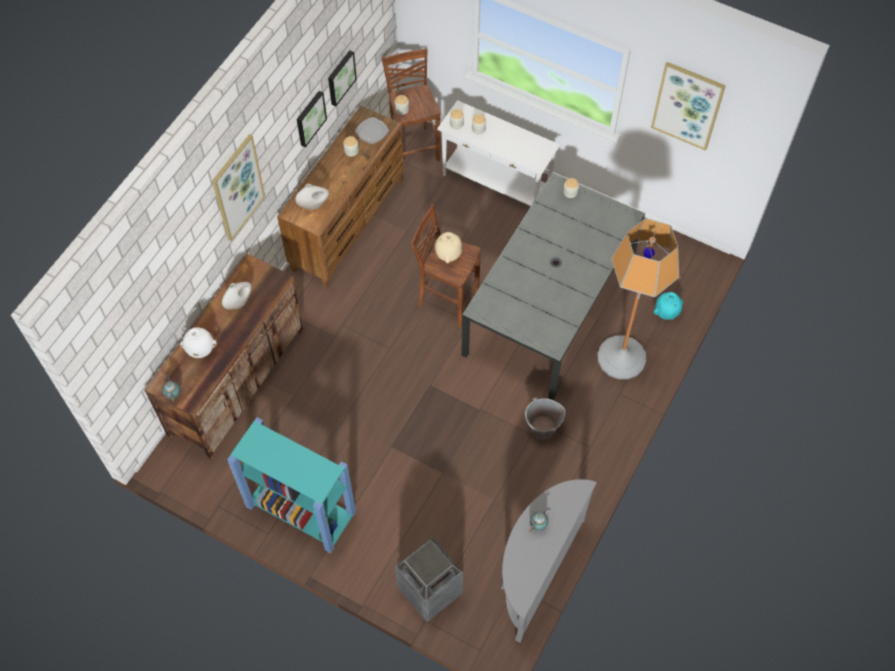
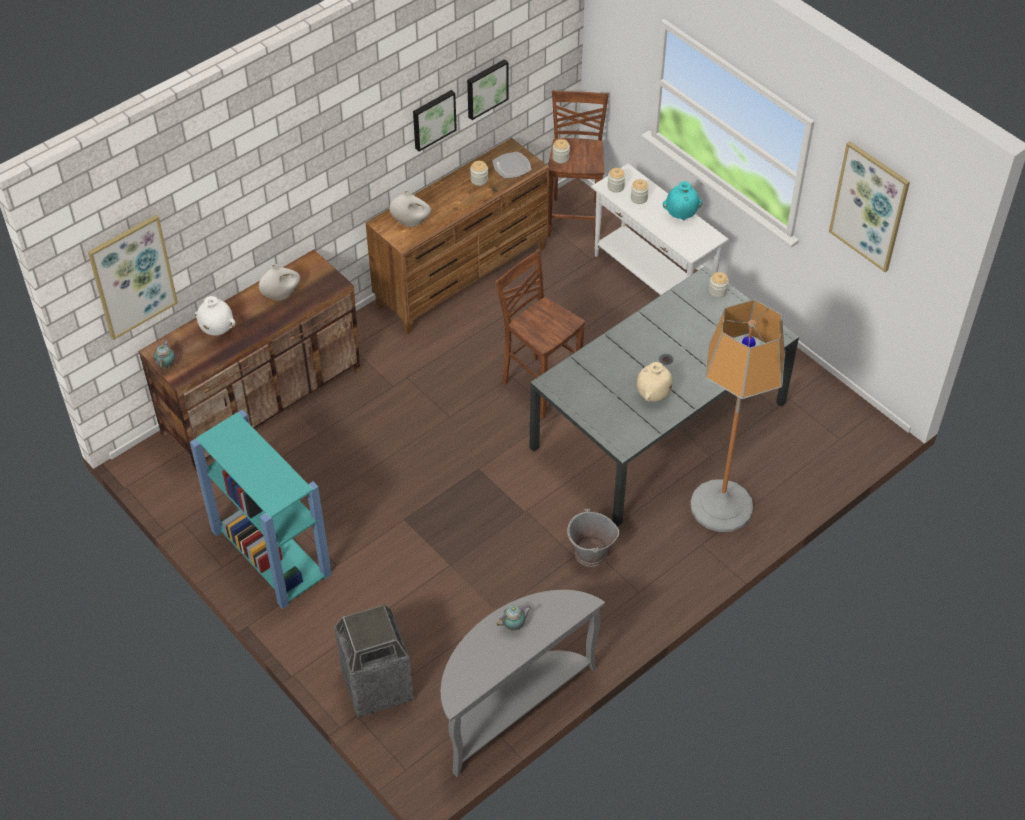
camera: 20 degrees right, 10 degrees down
(237, 188) = (314, 158): picture -> picture (132, 276)
(448, 255) = (543, 318): beige vase -> beige vase (653, 395)
(666, 313) = (799, 474): turquoise vase -> turquoise vase (681, 215)

